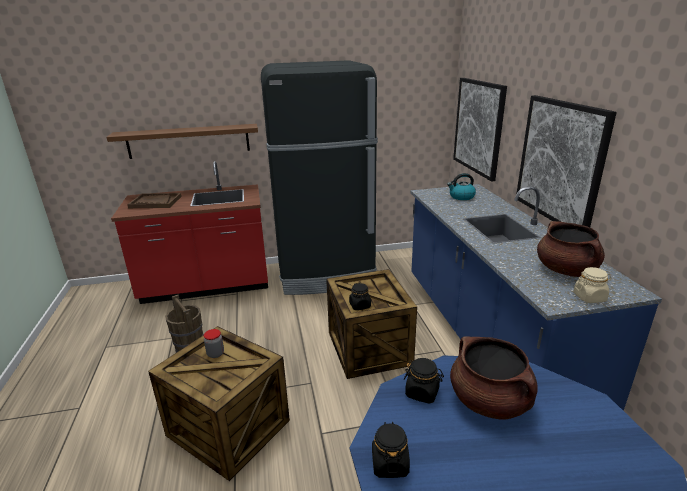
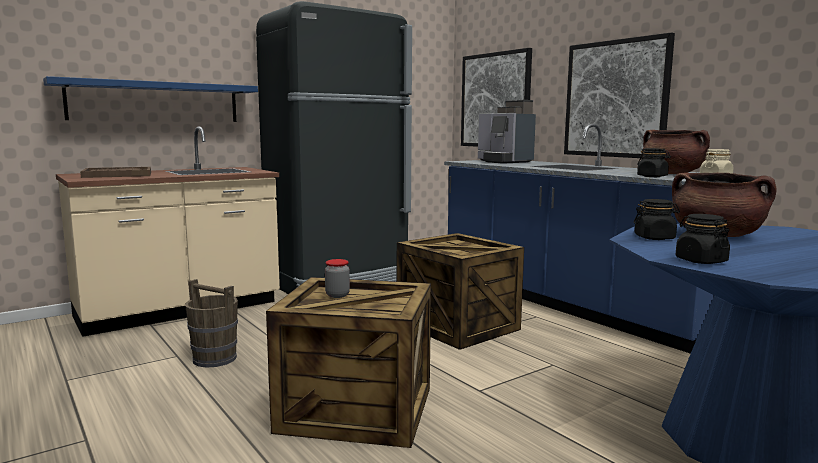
camera: 25 degrees left, 15 degrees down
(189, 141) = (156, 102): brown shelf -> blue shelf
(206, 287) = (180, 310): red counter -> beige counter
(360, 305) = (460, 254): black jar -> black jar (652, 176)
(461, 197) = (504, 161): kettle -> coffee machine

